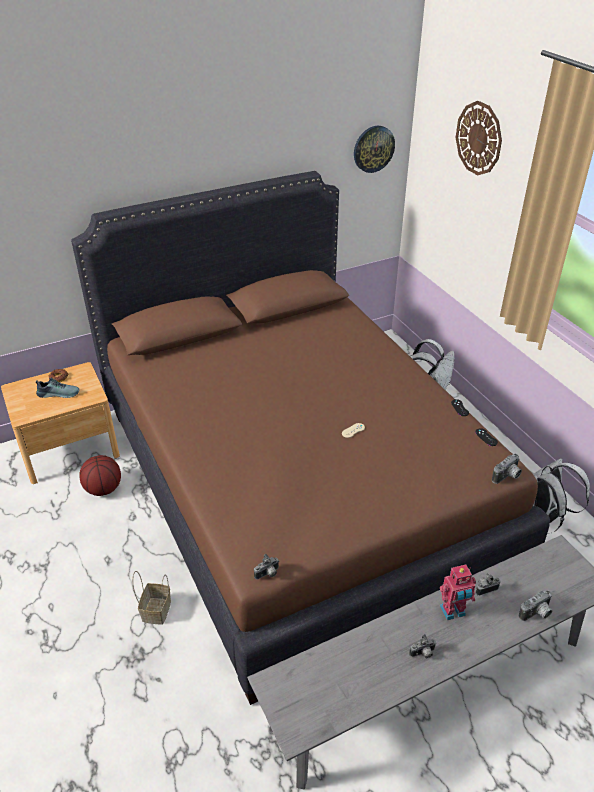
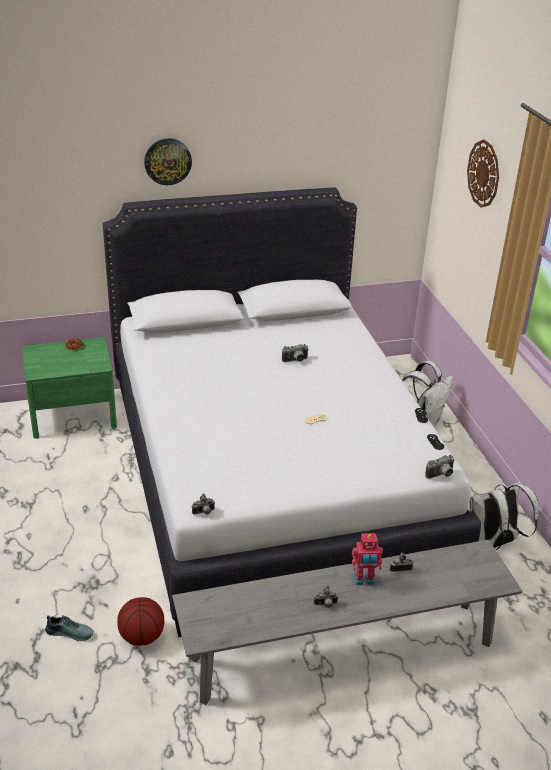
camera: 10 degrees right, 5 degrees down
(59, 393) = (71, 359): shoe -> shoe (70, 632)
(69, 449) = (73, 414): brown nightstand -> green nightstand
(104, 489) = (96, 452): basketball -> basketball (142, 636)
(156, 609) = (117, 553): basket -> none
(295, 486) = (270, 476): brown bed -> white bed
(373, 149) = (396, 173): wall clock -> wall clock (167, 161)
(536, 614) = (438, 594): camera -> camera (295, 361)

